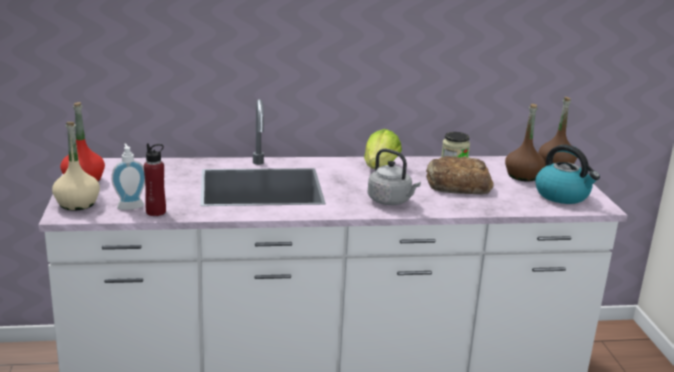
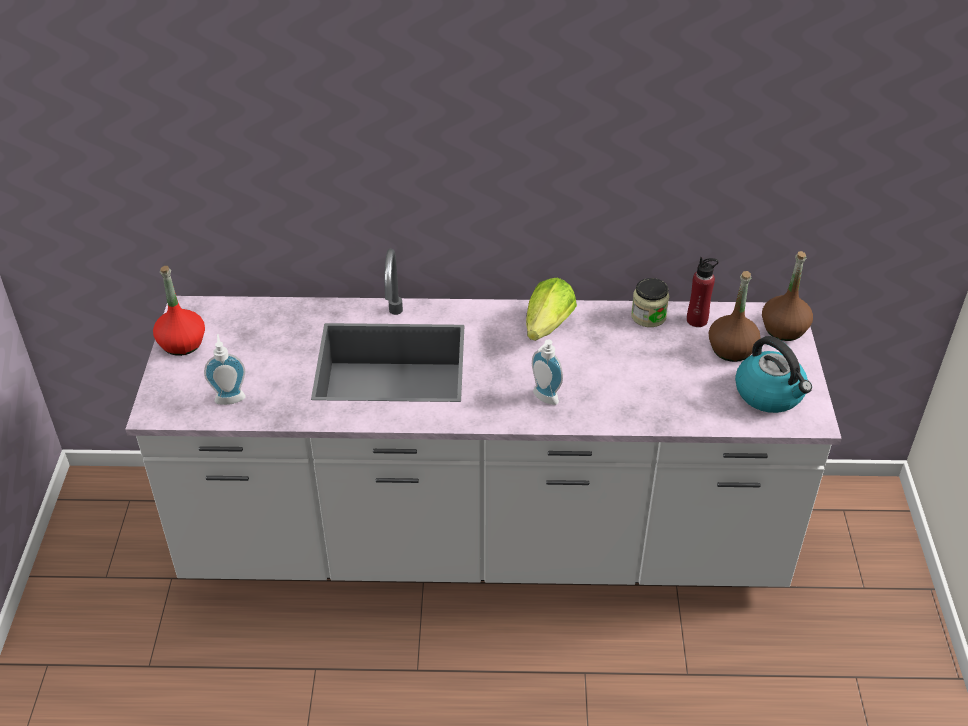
camera: 10 degrees right, 20 degrees up
(77, 203) = (170, 390): beige bottle -> none
(156, 212) = (258, 410): red bottle -> red bottle (697, 320)
(391, 201) = (543, 399): grey kettle -> soap dispenser
(457, 184) = (637, 365): bread -> none

